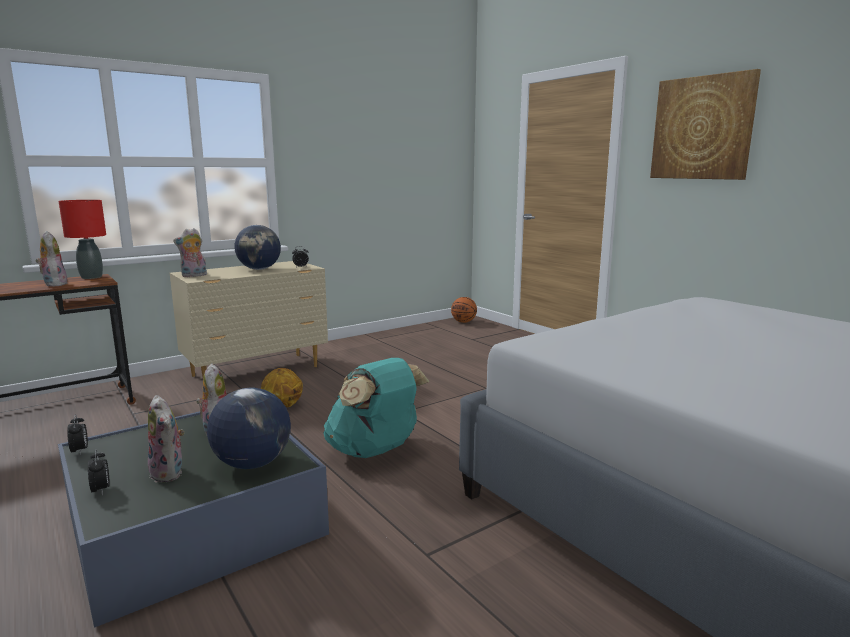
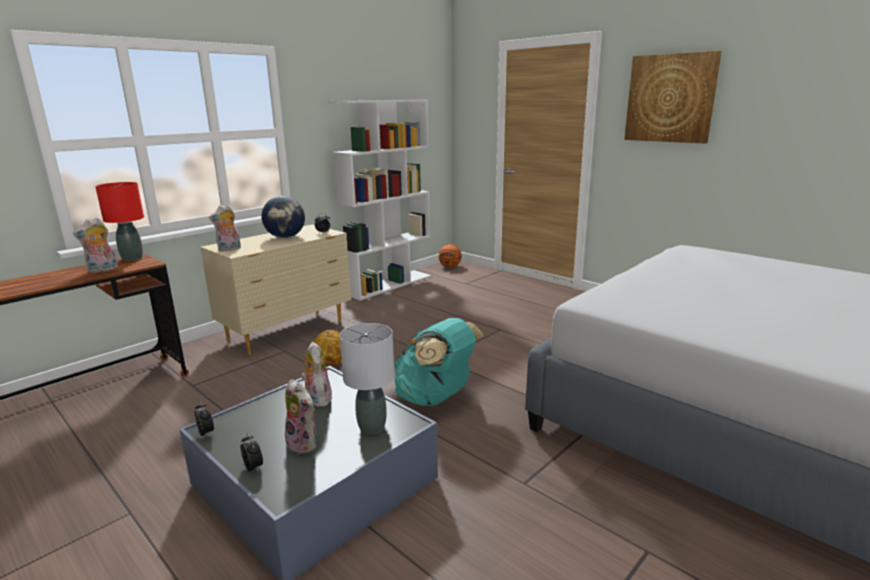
camera: 10 degrees left, 5 degrees up
(54, 284) = (102, 270): plush toy -> plush toy turned 90 degrees counterclockwise
(252, 464) = (371, 427): globe -> grey table lamp
(387, 335) = (388, 284): none -> white bookcase

